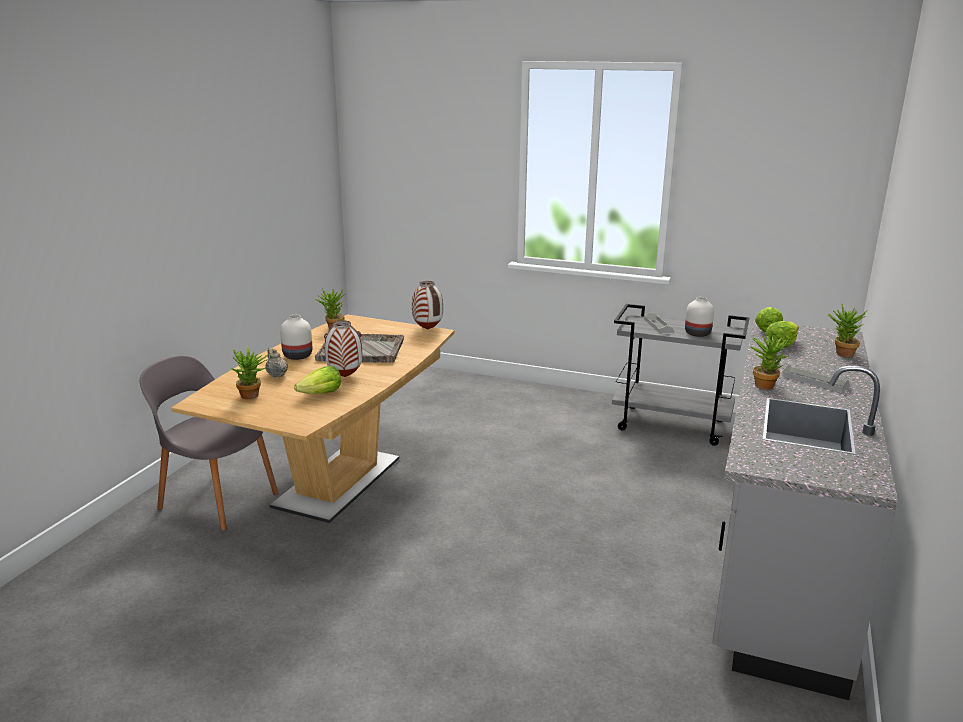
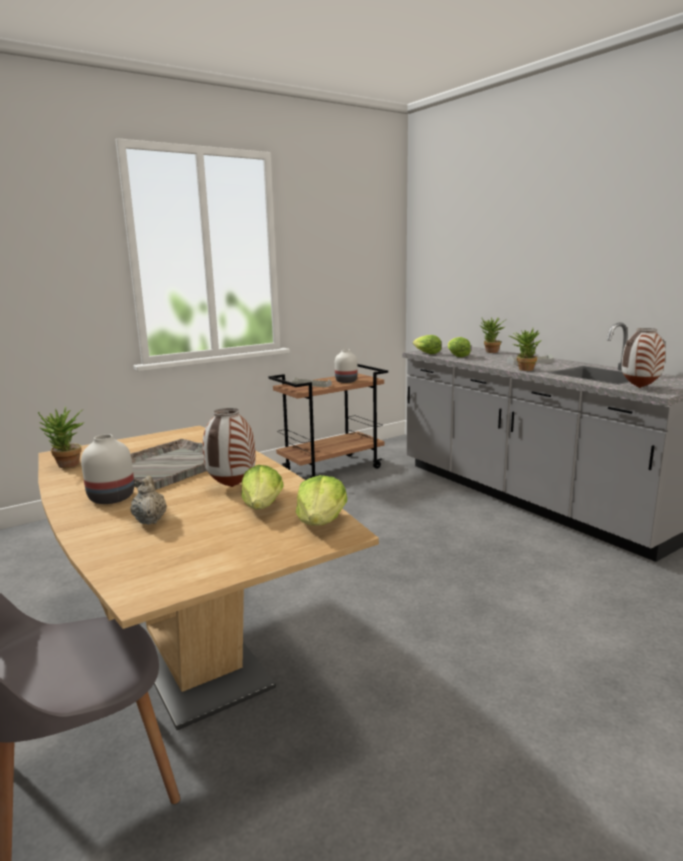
camera: 55 degrees left, 5 degrees down
(253, 396) = (197, 547): potted plant -> none
(277, 375) = (150, 520): beige teapot -> beige teapot turned 75 degrees clockwise
(313, 415) = (321, 522): none -> lettuce
(428, 329) = (176, 432): vase -> vase (639, 387)
(672, 425) = (332, 469): grey cart -> brown cart

